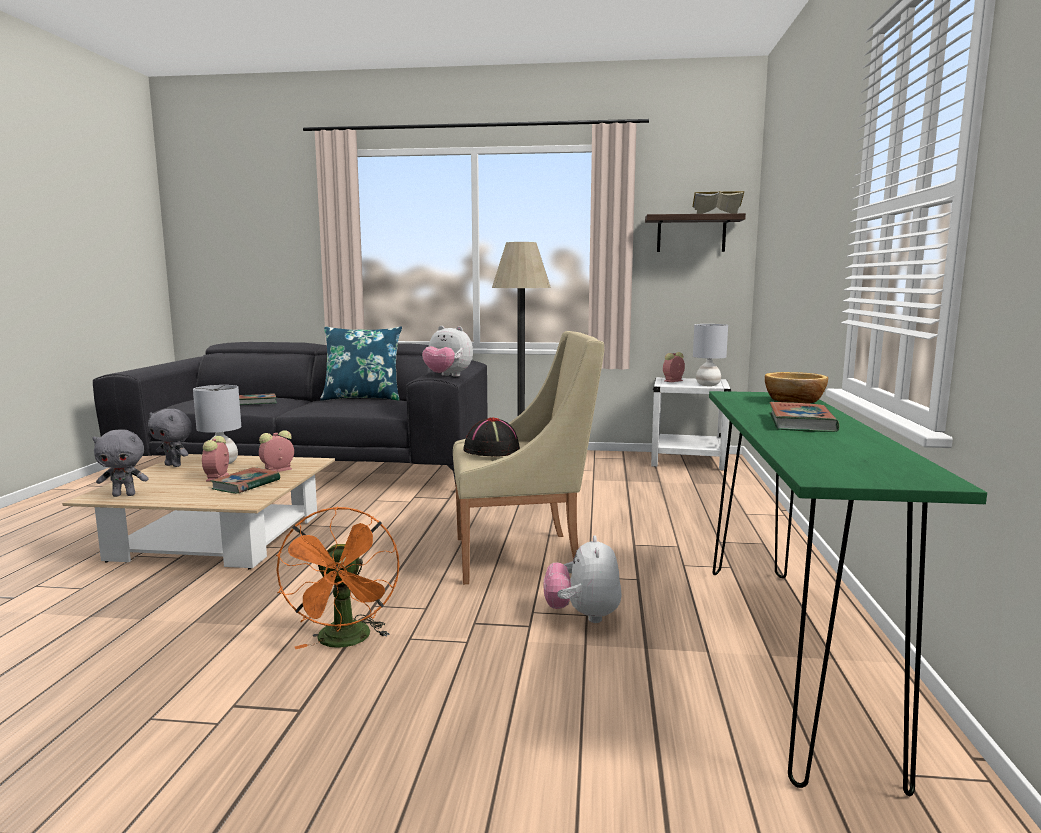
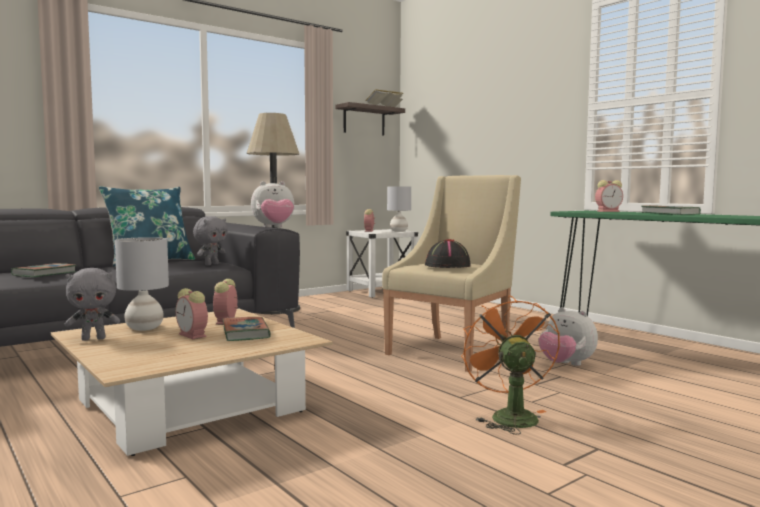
camera: 45 degrees left, 5 degrees down
(124, 495) = (154, 362): grey plush toy -> grey plush toy (211, 264)
(345, 642) = (509, 416): orange fan -> orange fan turned 135 degrees counterclockwise
(795, 401) = (608, 211): bowl -> alarm clock

